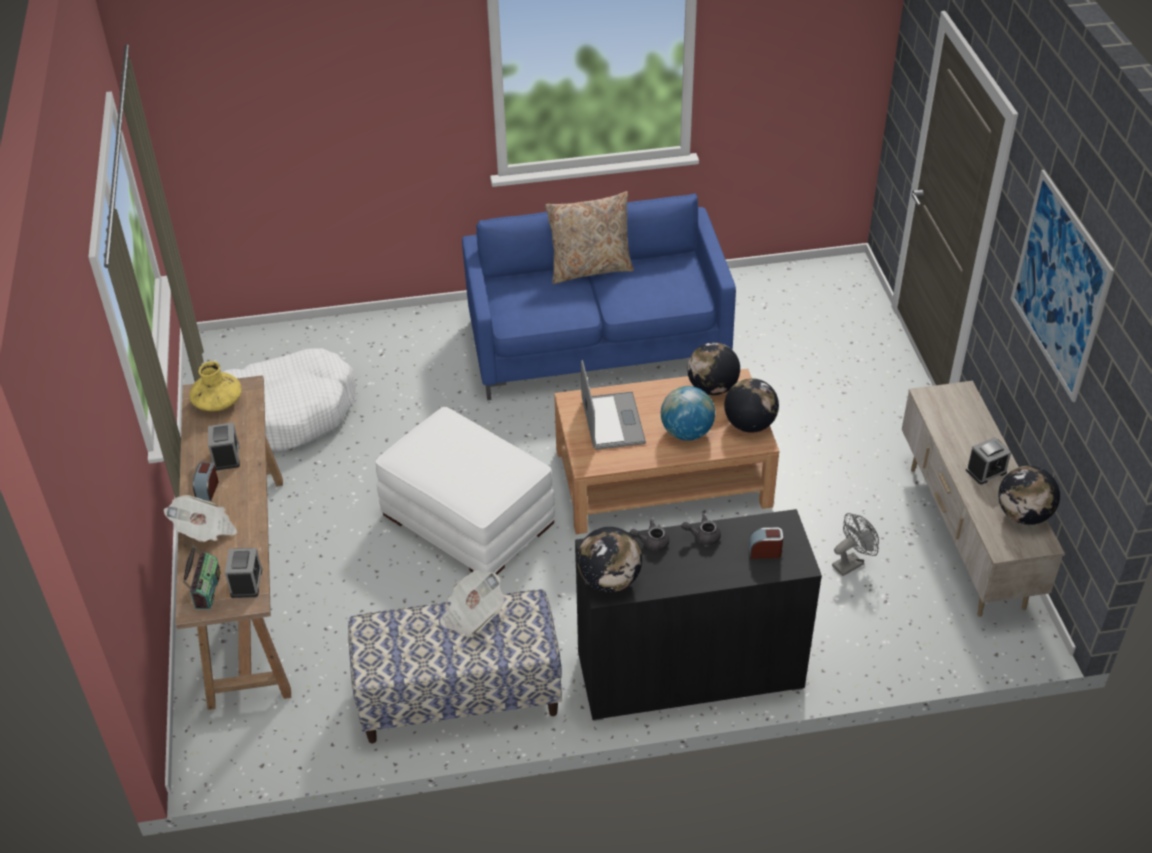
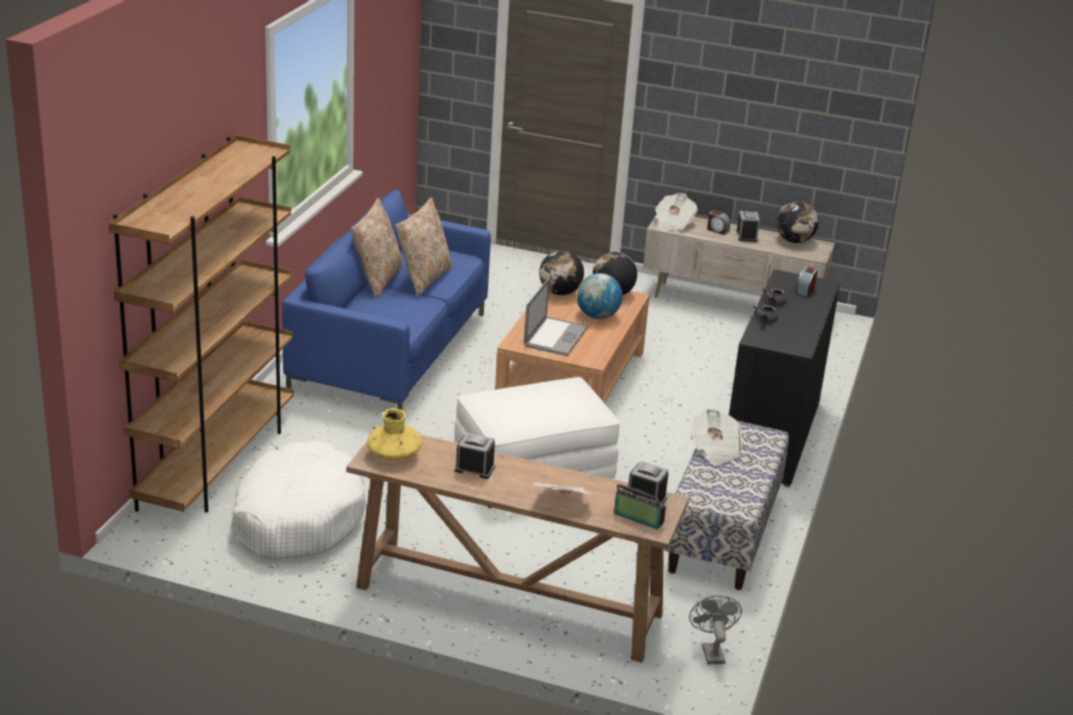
camera: 65 degrees left, 15 degrees down
(207, 489) = (509, 488): alarm clock -> alarm clock (717, 230)
(332, 335) = (216, 463): none -> brown bookcase
(609, 580) = (790, 344): globe -> none
(612, 421) = (555, 337): laptop -> laptop turned 90 degrees clockwise
(623, 293) = (423, 278): none -> beige pillow
(851, 563) = (720, 347): grey fan -> grey fan (711, 651)
(945, 403) = (673, 224): none -> newspaper
(1059, 285) = (750, 77): picture -> none

